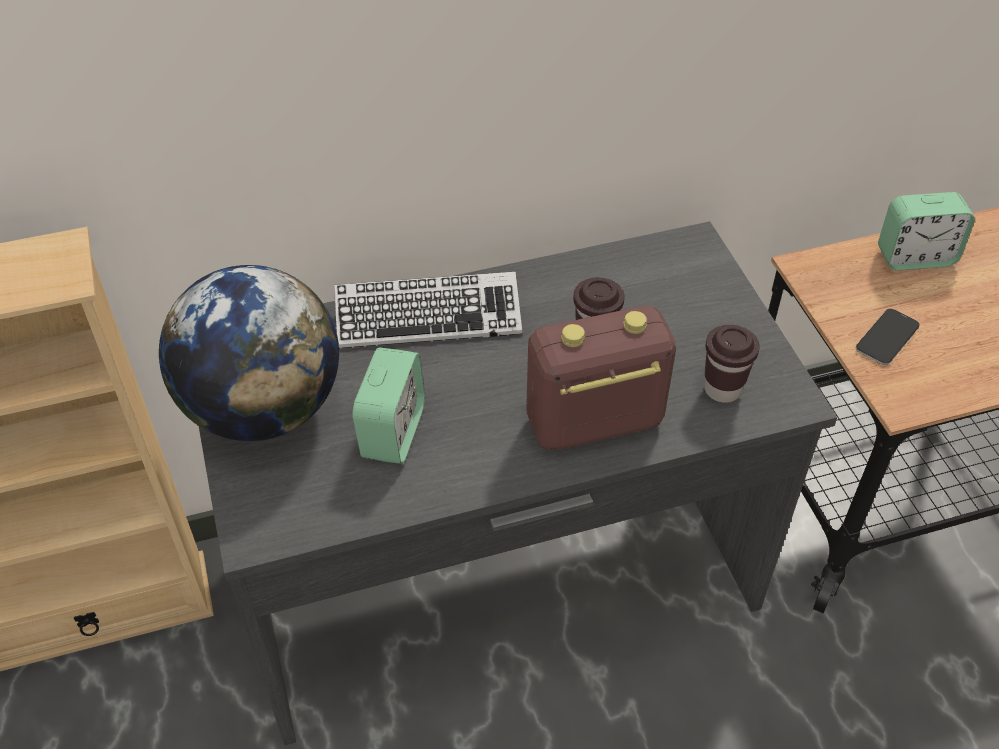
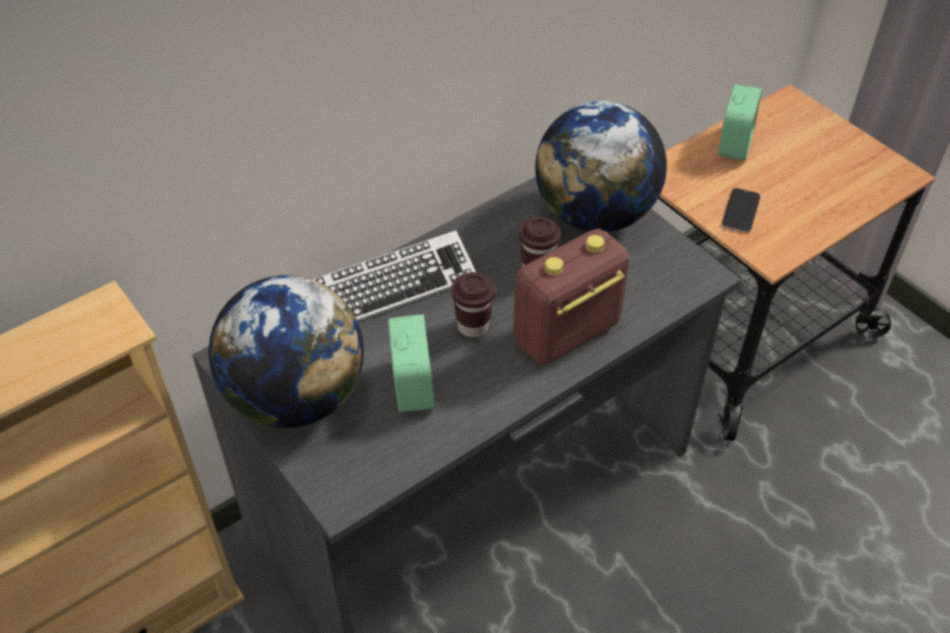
camera: 20 degrees left, 0 degrees up
(693, 296) = (595, 215): none -> globe
(722, 389) = (650, 281): brown cup -> brown cup (473, 326)
(915, 257) = (734, 144): alarm clock -> alarm clock turned 45 degrees counterclockwise

